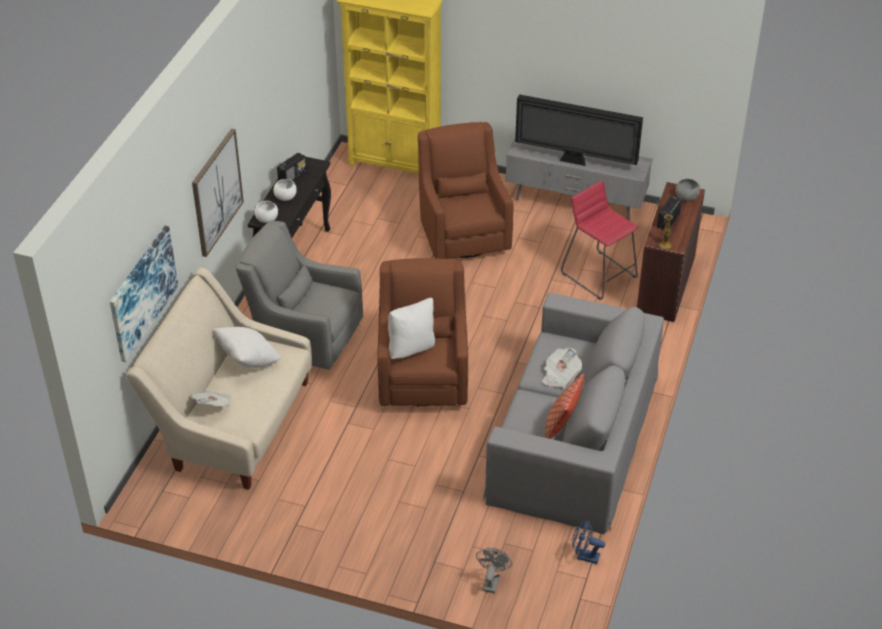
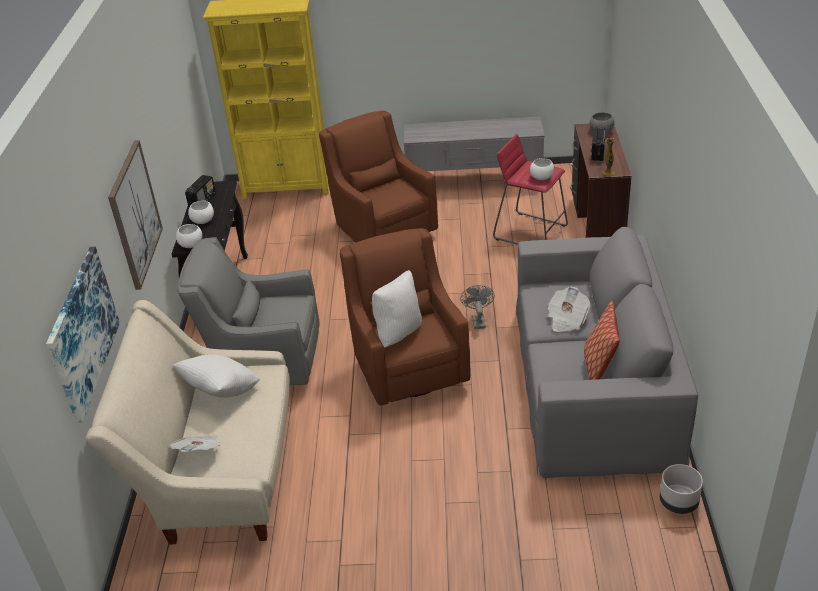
camera: 15 degrees left, 5 degrees down
(491, 581) = (595, 562): grey fan -> grey fan (478, 320)
(575, 161) = (471, 134): television -> none
(584, 556) = (679, 502): blue fan -> grey planter
(611, 230) = (542, 177): none -> white bowl

